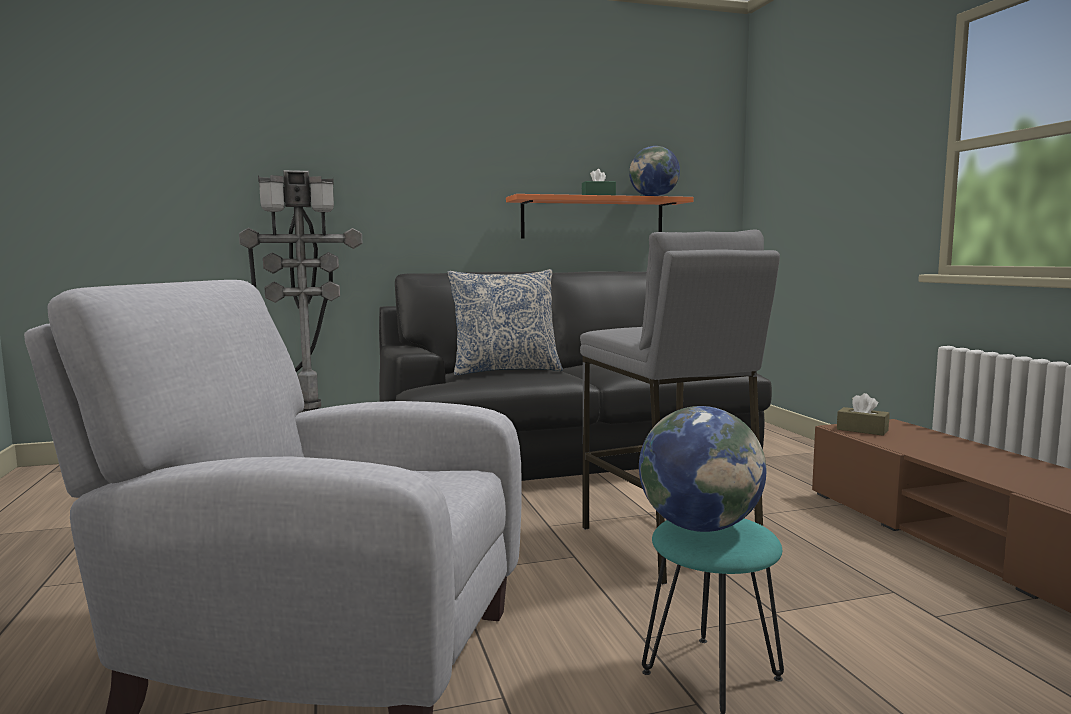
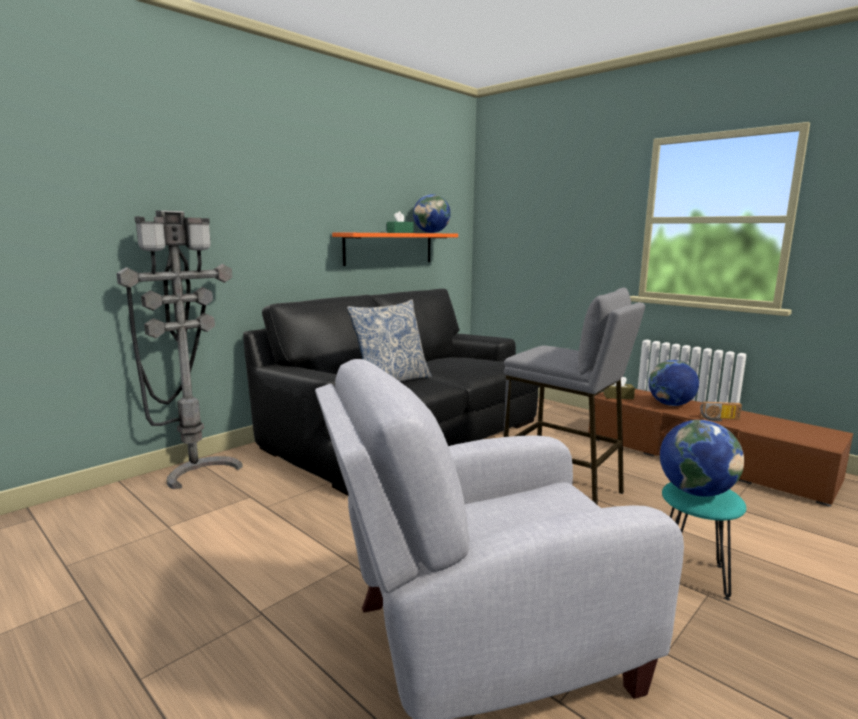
camera: 30 degrees left, 5 degrees up
(940, 448) = (670, 404): none -> globe
(1000, 475) = (720, 419): none -> radio

